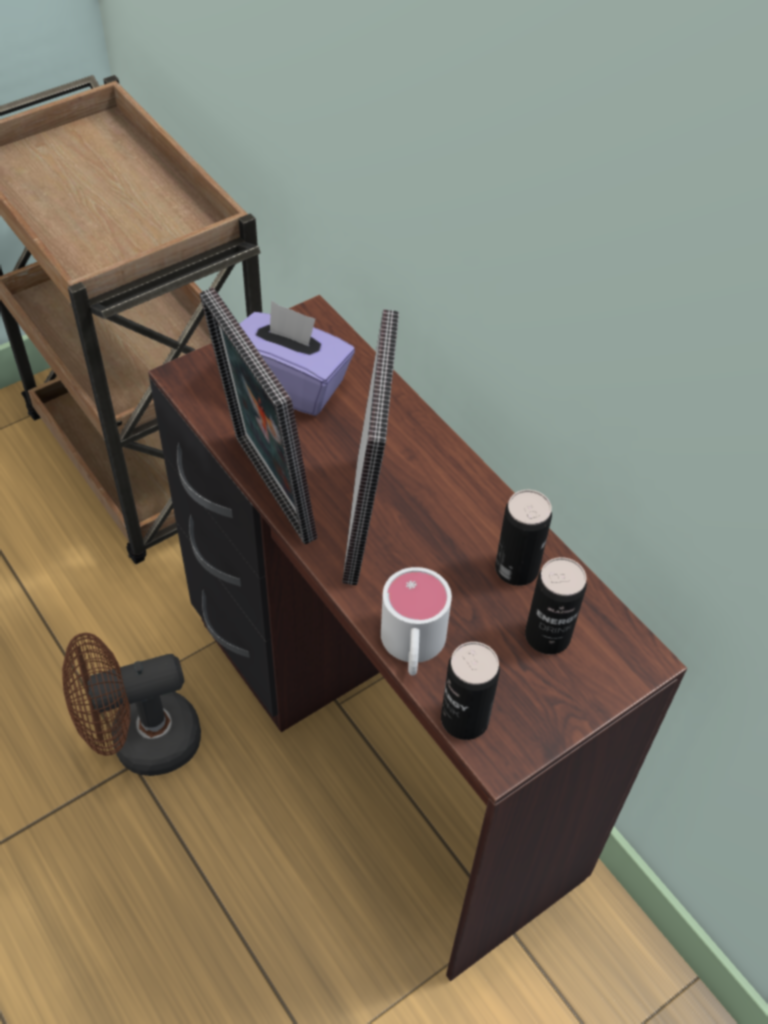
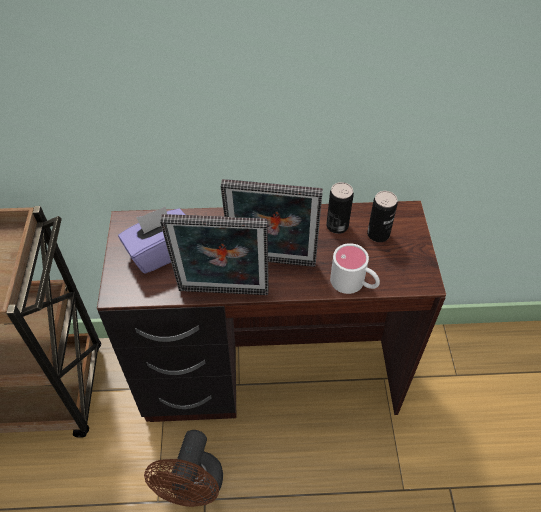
camera: 55 degrees left, 0 degrees up
(367, 520) = (272, 264): picture frame -> picture frame turned 150 degrees clockwise
(464, 719) = (402, 284): can -> none

